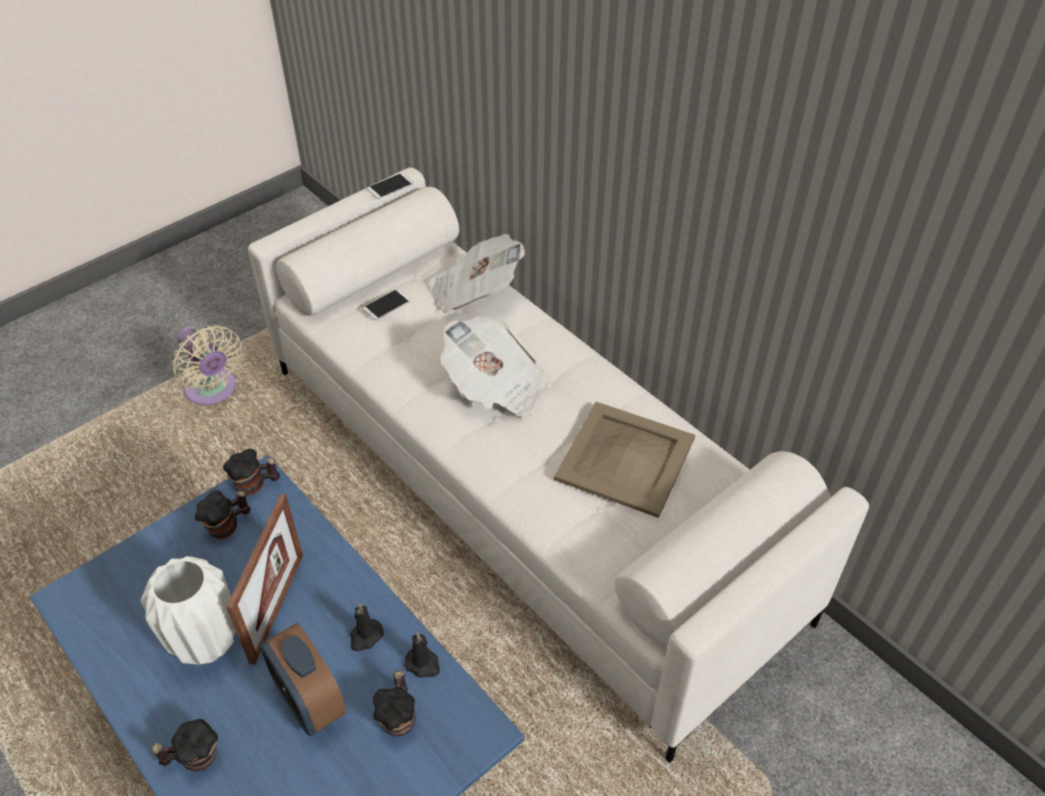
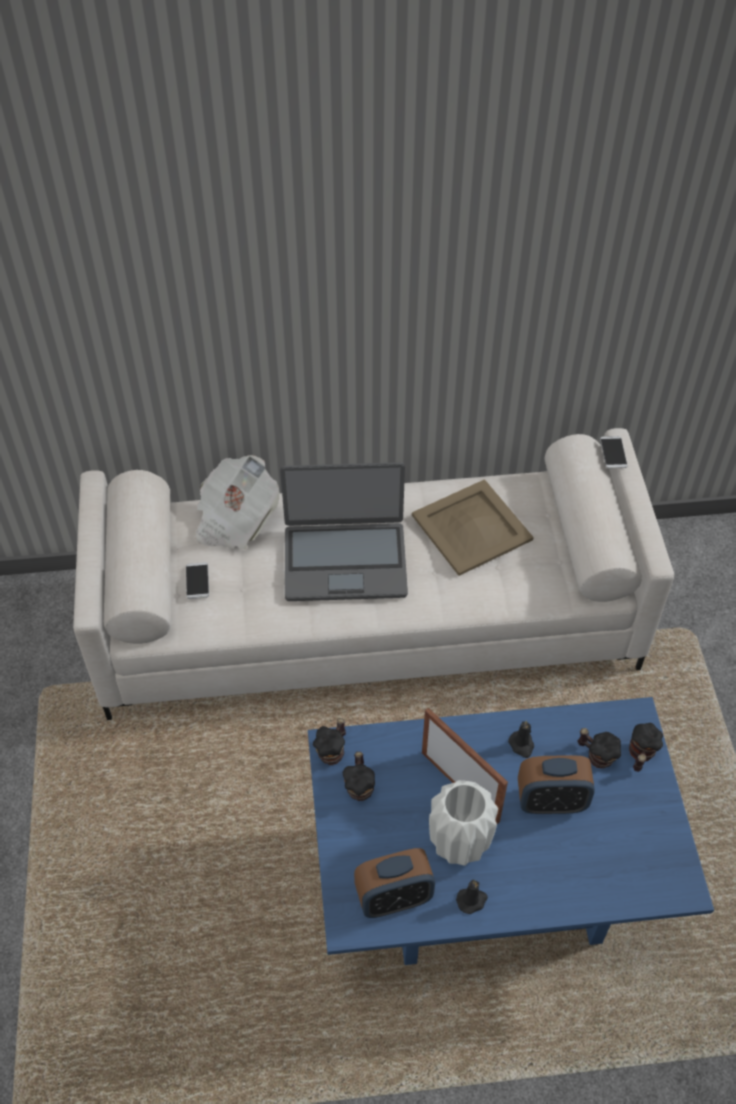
camera: 55 degrees left, 5 degrees up
(113, 618) = (394, 898): none -> alarm clock
(194, 758) = (551, 890): mug -> mug (640, 755)
(213, 391) = (79, 783): beige fan -> none
(390, 186) = (97, 497): phone -> phone (613, 452)
(423, 664) = (566, 723): black candle -> black candle (472, 900)
(494, 386) = (345, 561): newspaper -> laptop

